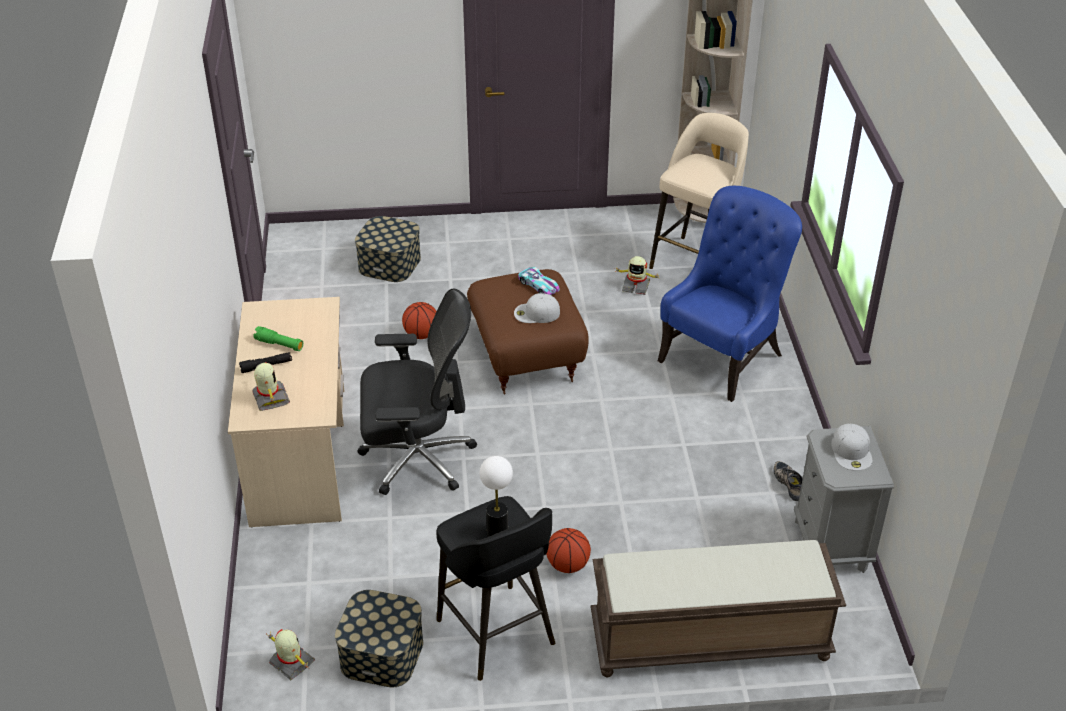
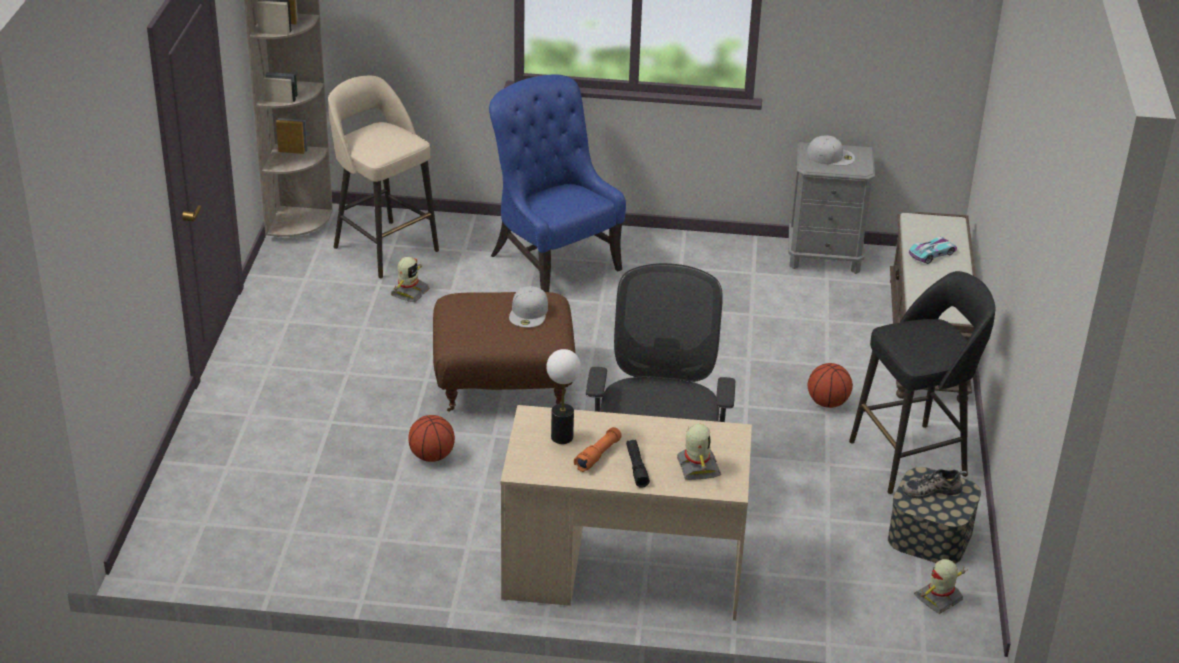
camera: 80 degrees left, 5 degrees down
(270, 399) = (697, 468): toy robot -> toy robot turned 90 degrees clockwise
(279, 344) = (598, 455): green flashlight -> orange flashlight
(389, 263) = (270, 467): storage box -> none
(497, 532) = (928, 337): table lamp -> table lamp (562, 437)
(538, 285) = (479, 304): toy car -> toy car (932, 254)
(790, 484) = (744, 261): shoe -> shoe (932, 489)

